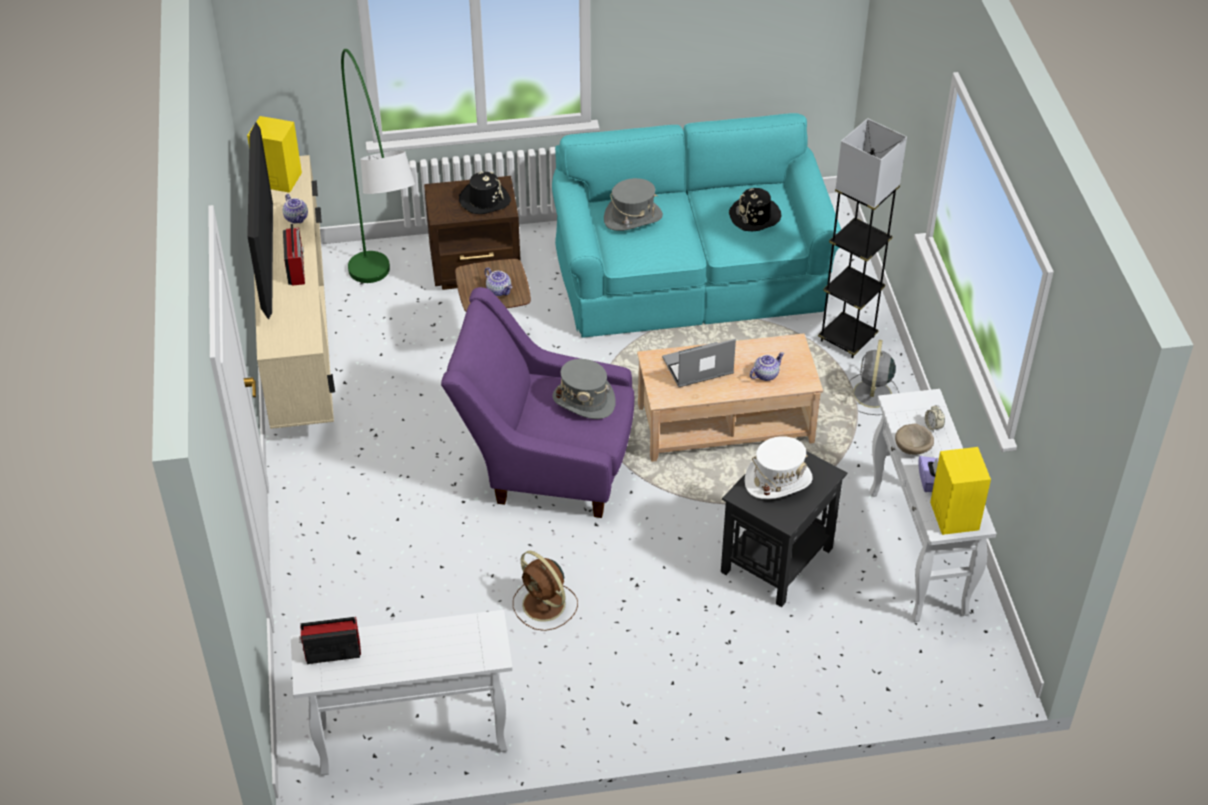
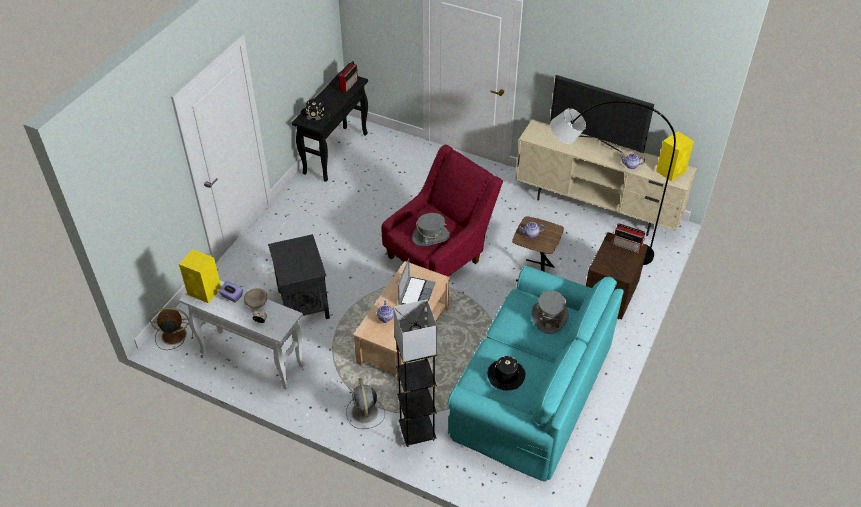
camera: 125 degrees right, 0 degrees up
(296, 269) = (588, 152): radio -> radio (627, 246)
(389, 320) = (591, 246): green floor lamp -> grey floor lamp
(410, 739) = (336, 153): white console table -> black console table
(484, 200) = (614, 262): black hat -> black hat (315, 115)
(545, 605) = (359, 216): brown fan -> brown fan (173, 335)
(546, 463) = (439, 255): purple armchair -> red armchair
(778, 480) = (301, 258): white hat -> none
(872, 395) = (365, 413): grey fan -> grey fan turned 150 degrees counterclockwise

